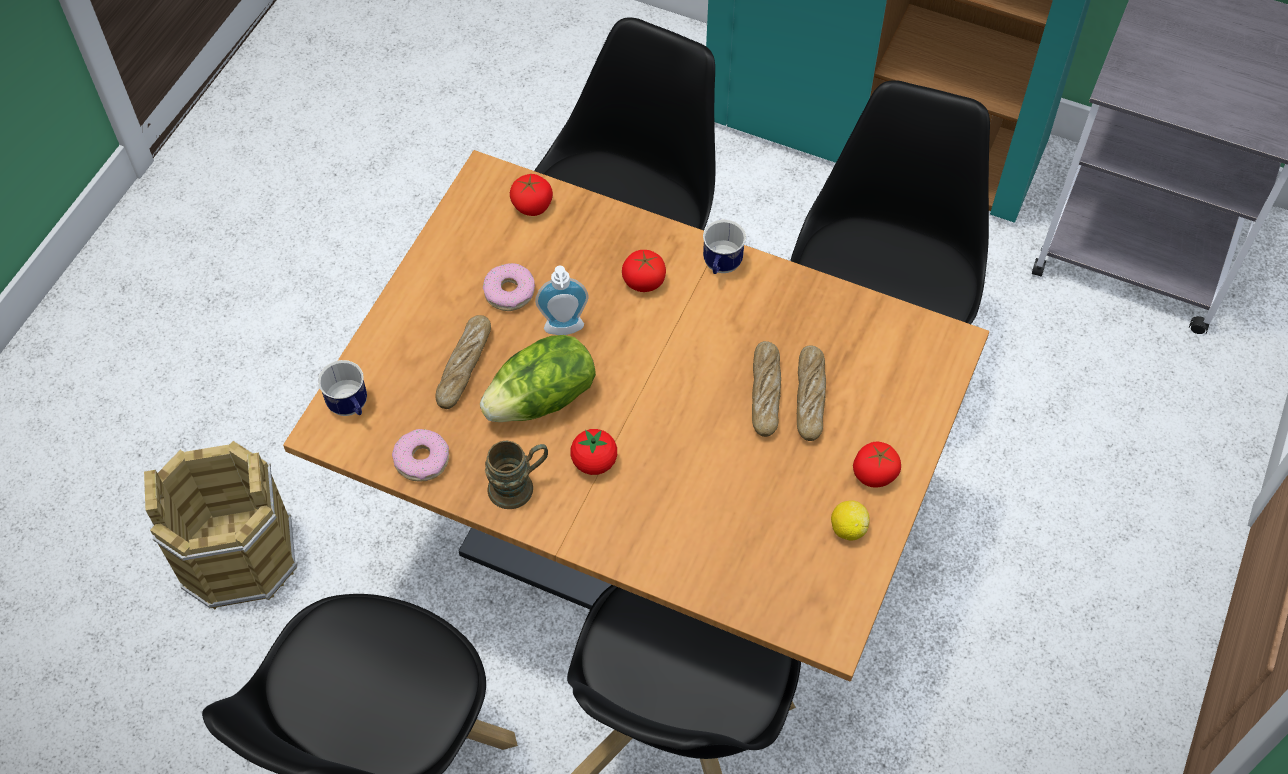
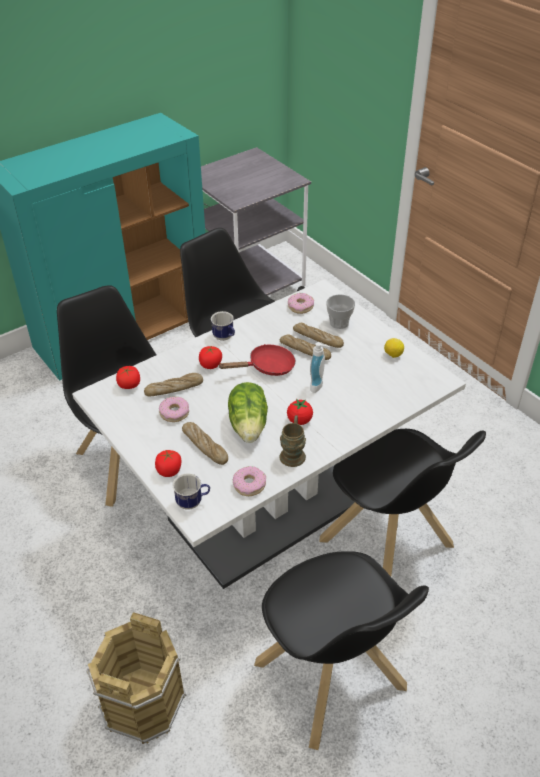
camera: 60 degrees left, 15 degrees down
(559, 264) = (174, 389): none -> bread
(564, 331) = (215, 402): soap dispenser -> soap dispenser (319, 386)
(643, 542) = (271, 508): brown dining table -> white dining table
(689, 359) = (267, 367): none -> red frying pan
(874, 474) = (371, 337): tomato -> tomato (169, 471)
(878, 409) = (339, 323): none -> cup
(880, 332) = (300, 307): none -> donut

